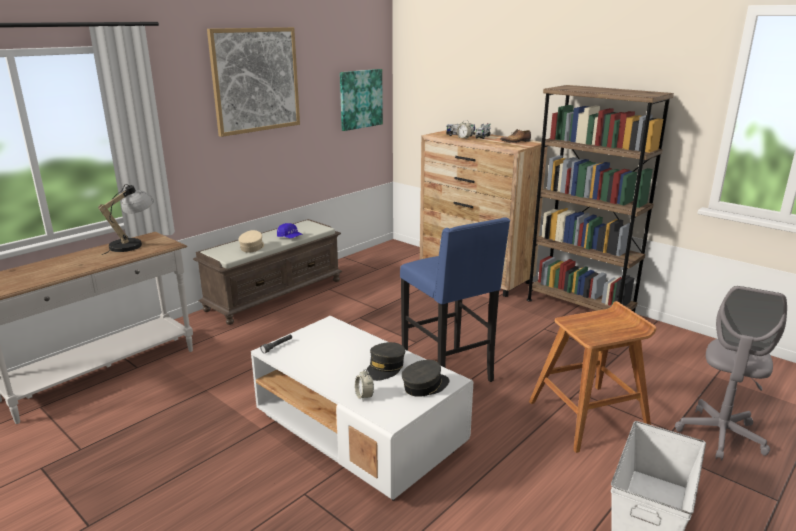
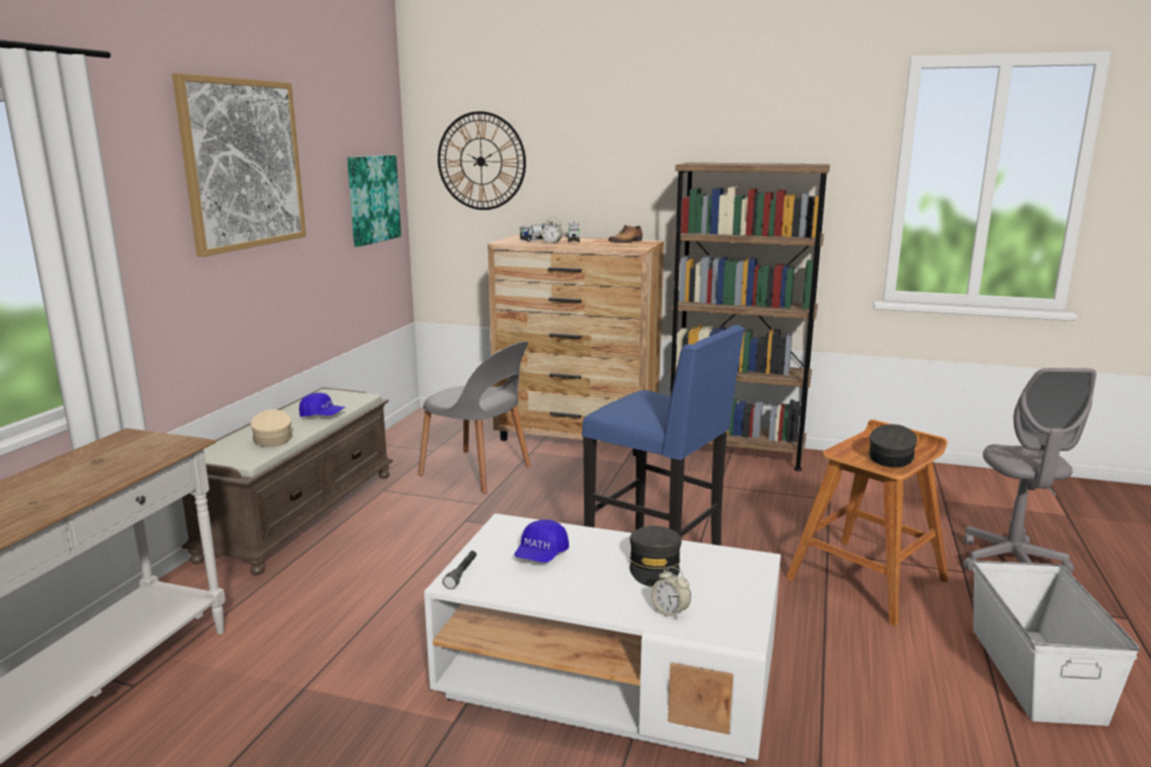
camera: 25 degrees left, 5 degrees down
(133, 244) = (106, 452): table lamp -> none
(329, 346) = (541, 555): none -> blue cap
(392, 288) = (477, 472): none -> grey chair
(425, 386) = (734, 576): grey cap -> grey cap (891, 457)
(436, 75) = (481, 161): none -> wall clock

